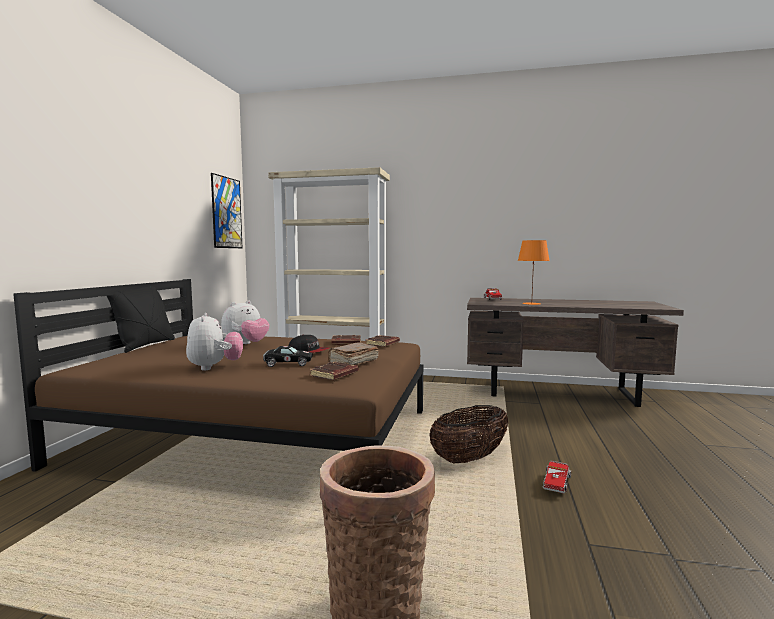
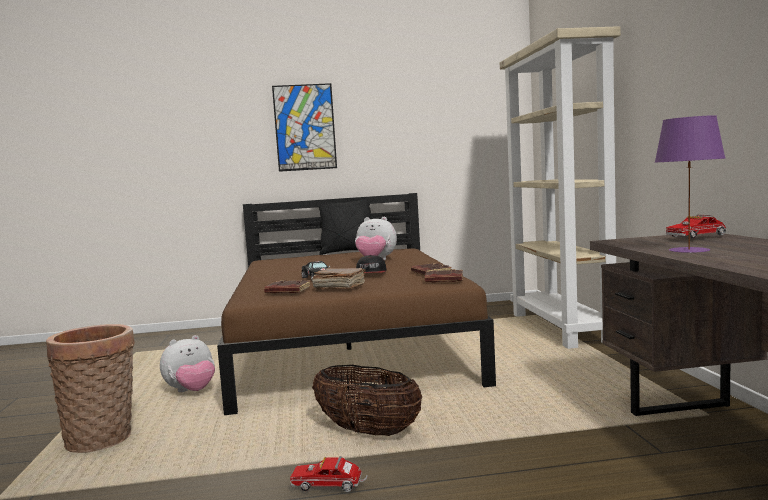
camera: 70 degrees right, 0 degrees up
(215, 367) = (291, 271): plush toy -> plush toy (191, 392)
(226, 212) = (493, 115): picture -> picture (305, 127)
(532, 303) = (689, 250): orange table lamp -> purple table lamp

